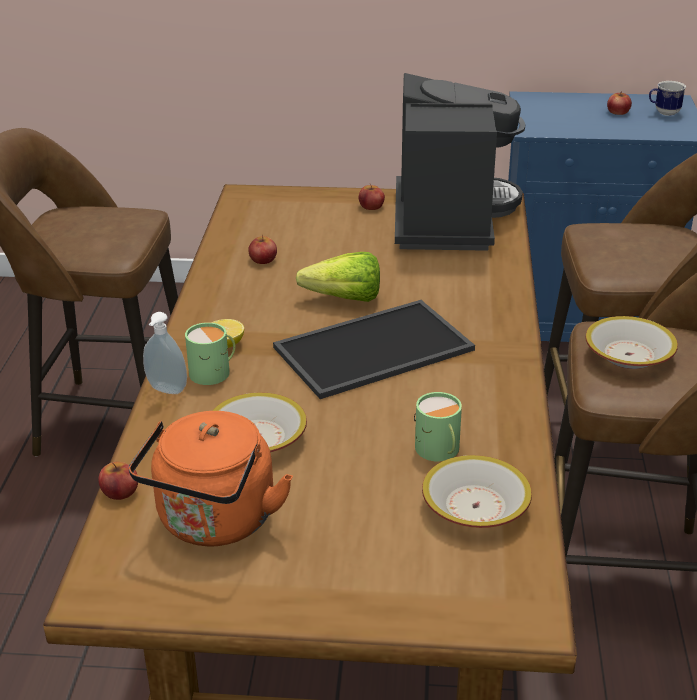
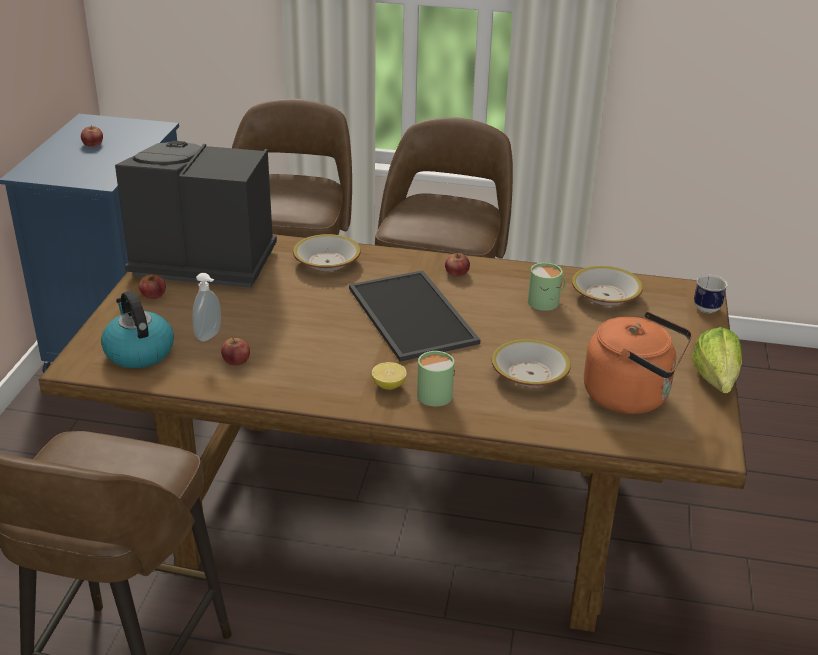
camera: 85 degrees left, 0 degrees up
(120, 491) = (598, 441): apple -> apple (457, 272)
(166, 390) = (458, 419): soap dispenser -> soap dispenser (210, 336)
(270, 215) = (138, 352): none -> kettle
(338, 298) = (326, 325): lettuce -> lettuce (715, 384)
(628, 355) = (438, 223): bowl -> bowl (327, 262)
(663, 113) = (109, 128): mug -> mug (707, 311)

